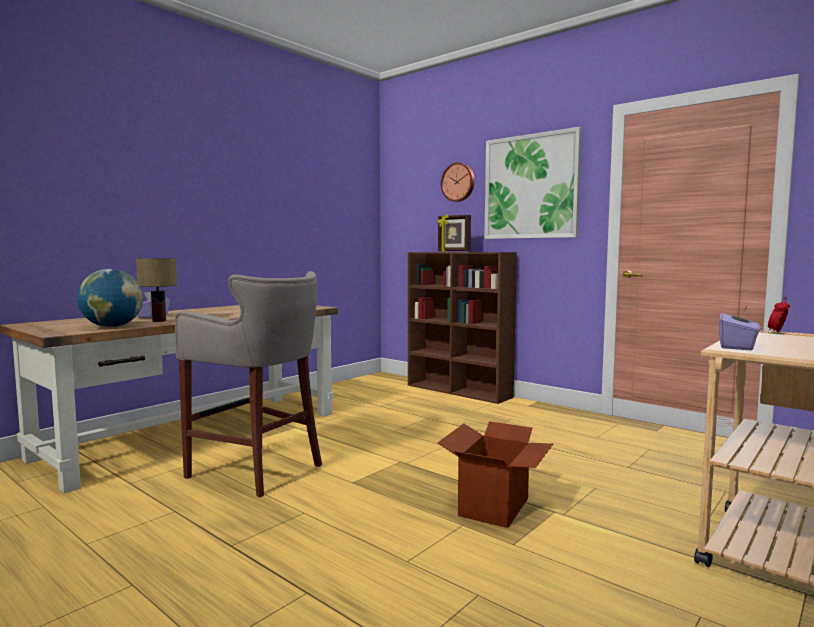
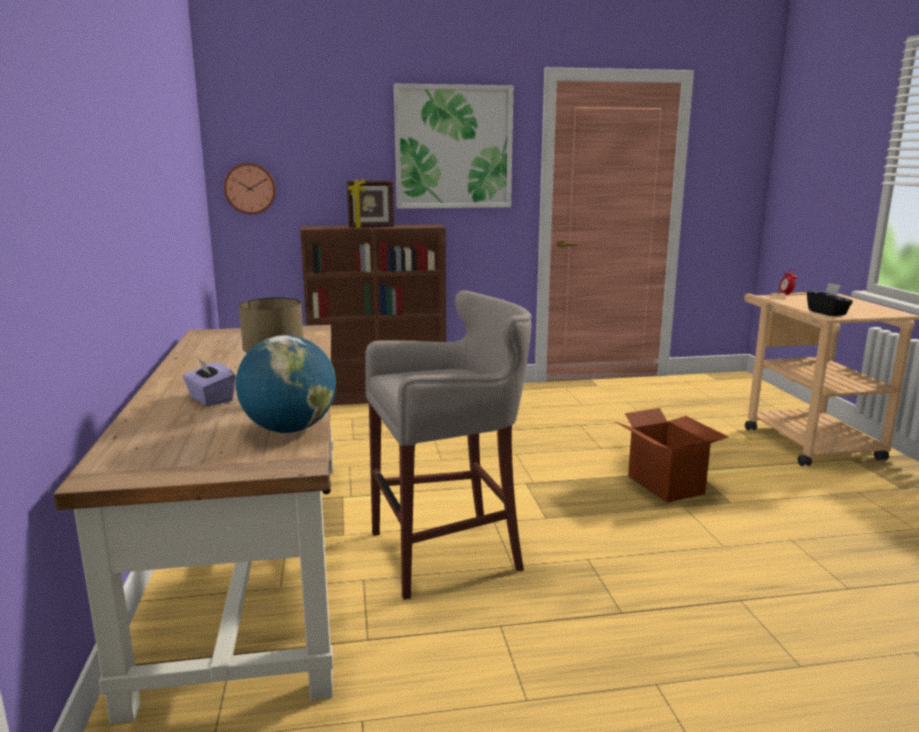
camera: 50 degrees left, 10 degrees up
(458, 182) = (350, 133): wall clock -> wall clock (250, 188)
(737, 347) = (827, 313): purple tissue box -> black tissue box

